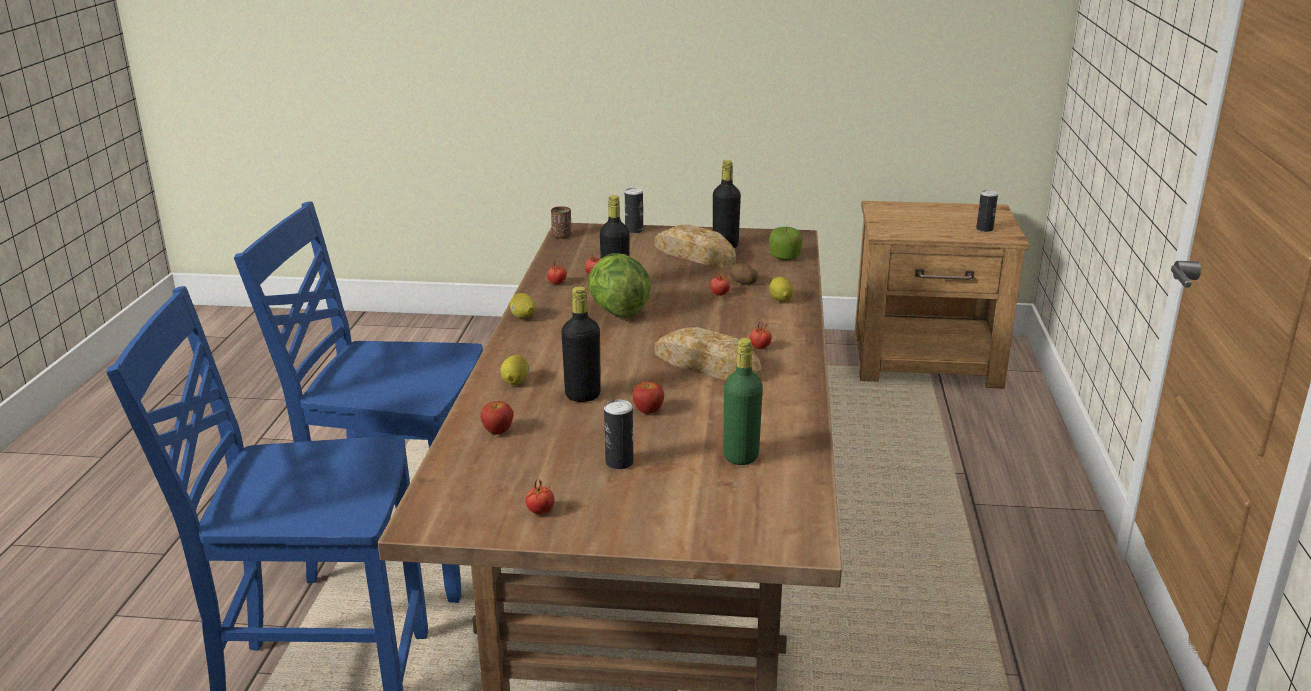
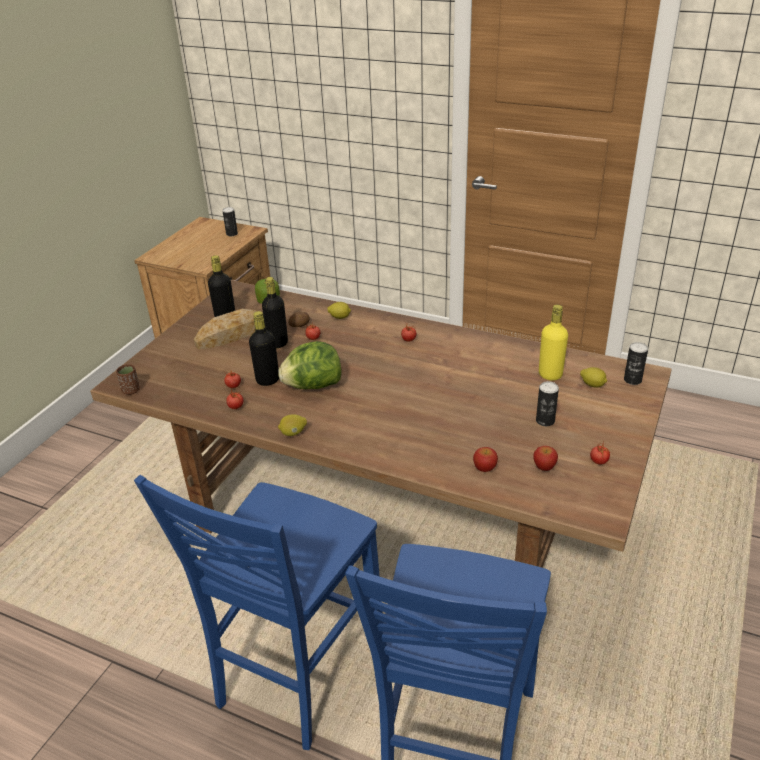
camera: 70 degrees left, 10 degrees up
(516, 382) = (409, 450): lemon -> lemon (592, 385)
(583, 395) = (446, 422): black bottle -> black bottle (278, 343)
(634, 230) = (155, 353): can -> can (632, 380)
(648, 411) = (479, 398): apple -> apple (544, 467)
(707, 365) = (424, 364): bread -> none
(741, 456) = (550, 375): green bottle -> yellow bottle

